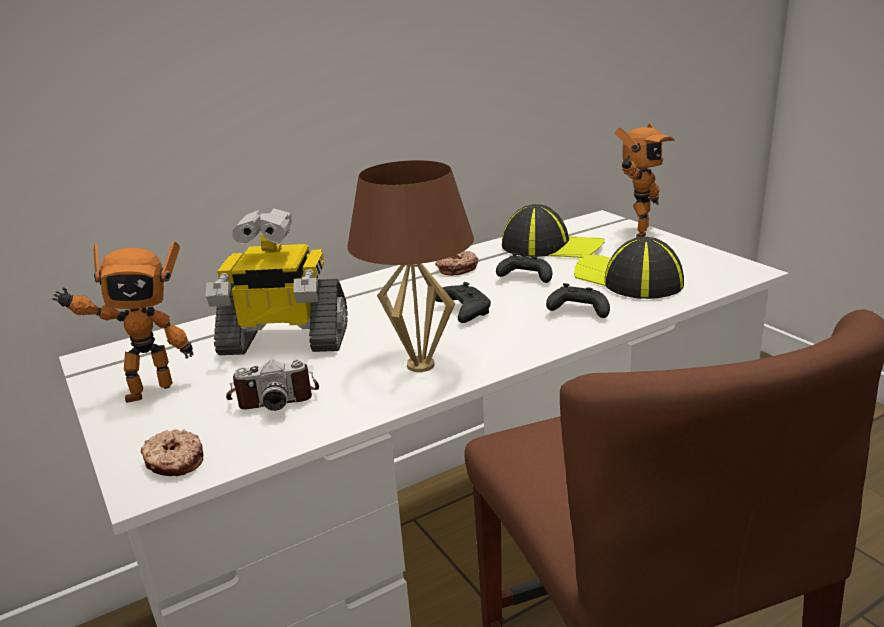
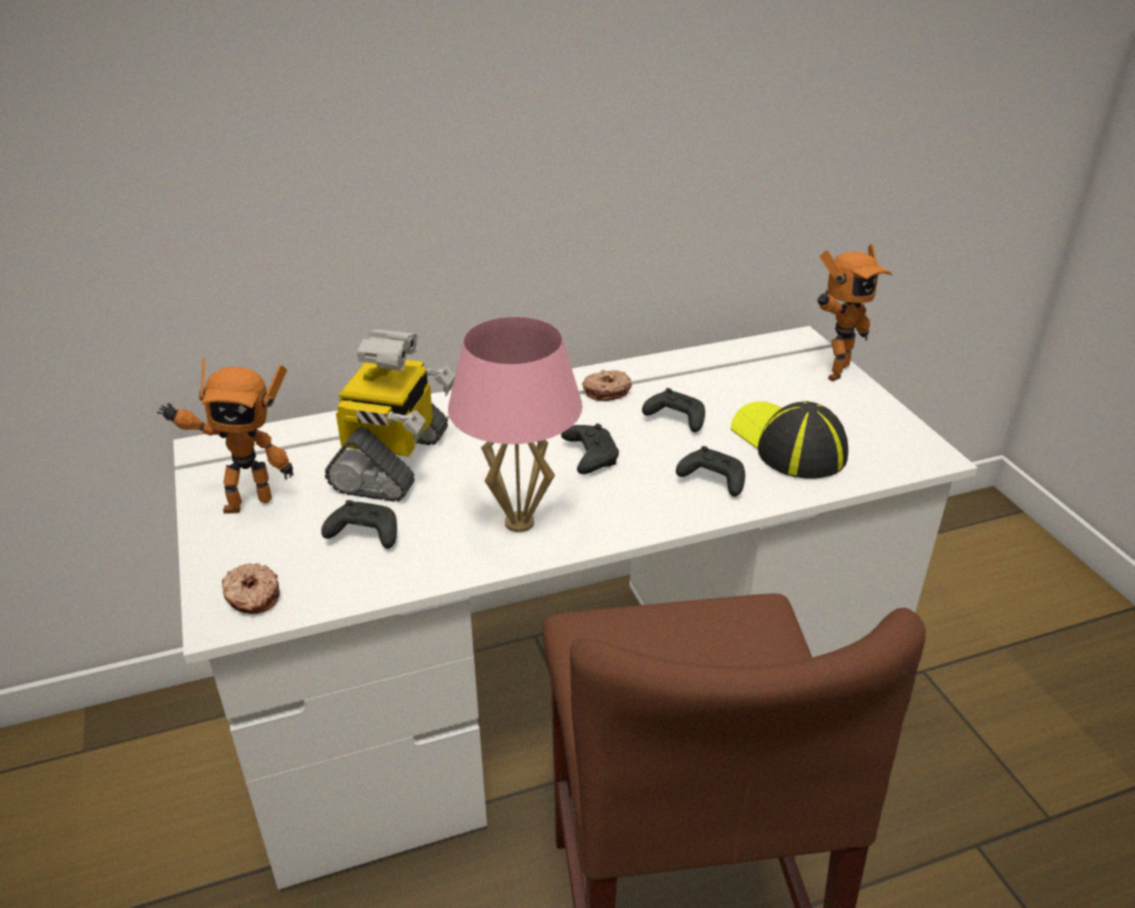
camera: 10 degrees right, 10 degrees up
(273, 396) = (363, 534): camera -> black game controller
(284, 341) = (393, 462): toy robot -> toy robot turned 90 degrees counterclockwise
(420, 365) = (519, 523): brown table lamp -> pink table lamp
(551, 246) = (724, 376): cap -> none

